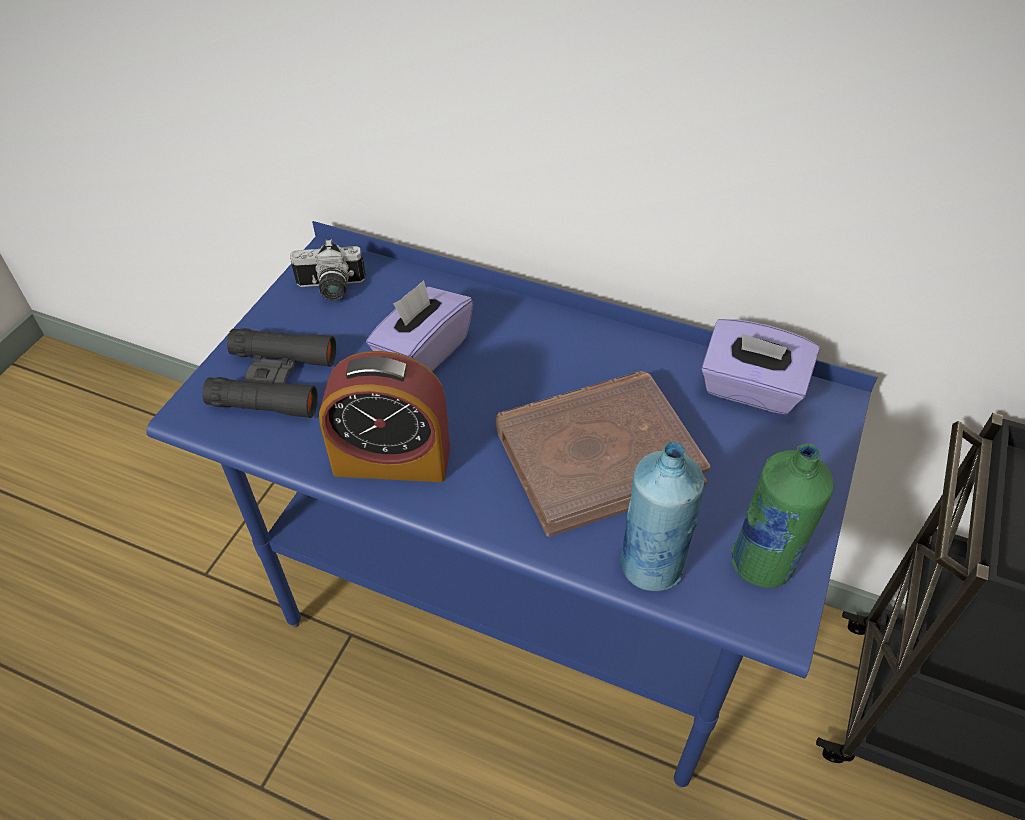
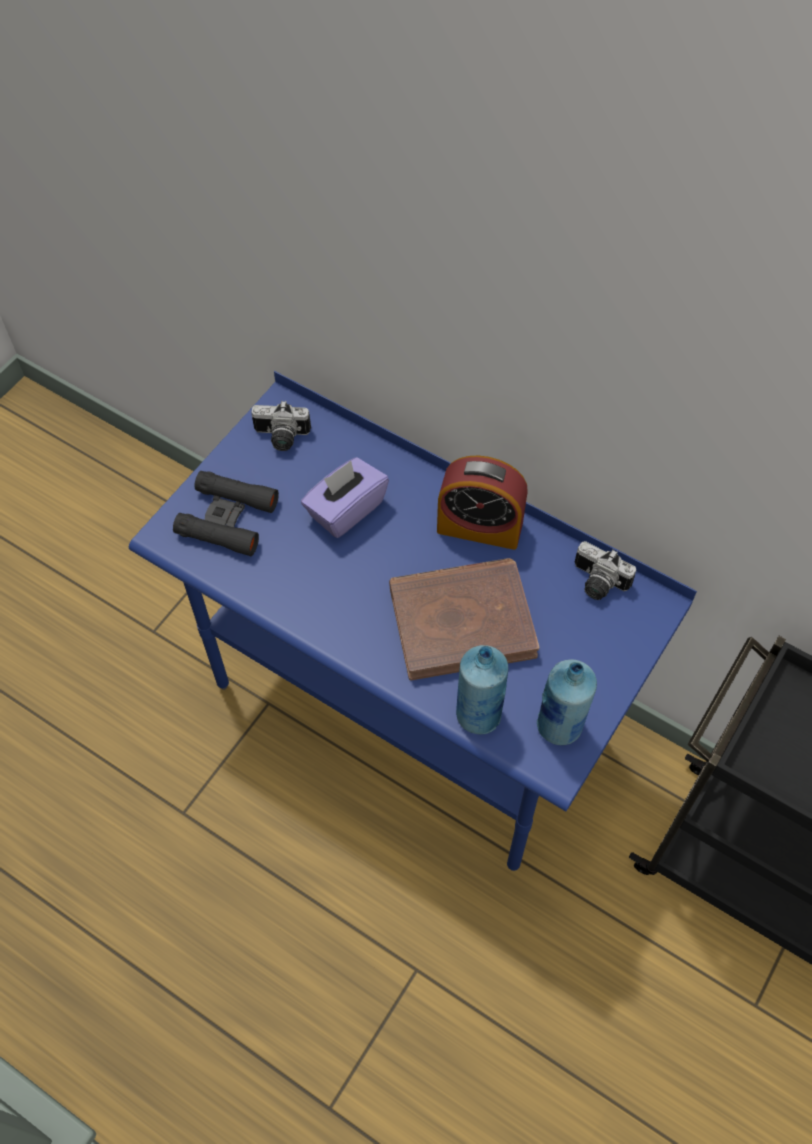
camera: 10 degrees right, 10 degrees up
(392, 459) = (307, 600): alarm clock -> alarm clock (479, 527)
(750, 389) = (597, 583): purple tissue box -> camera
(762, 564) = (559, 726): green bottle -> blue bottle

